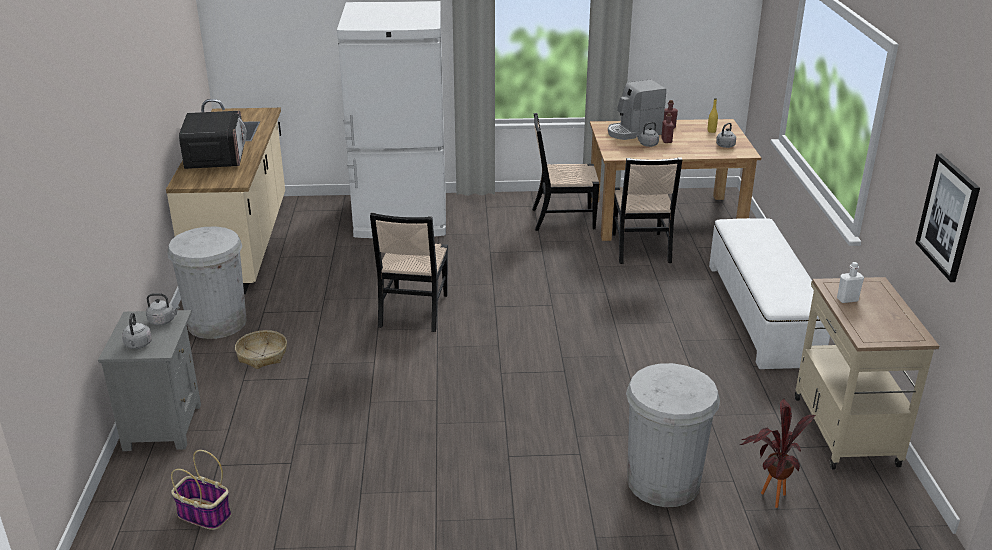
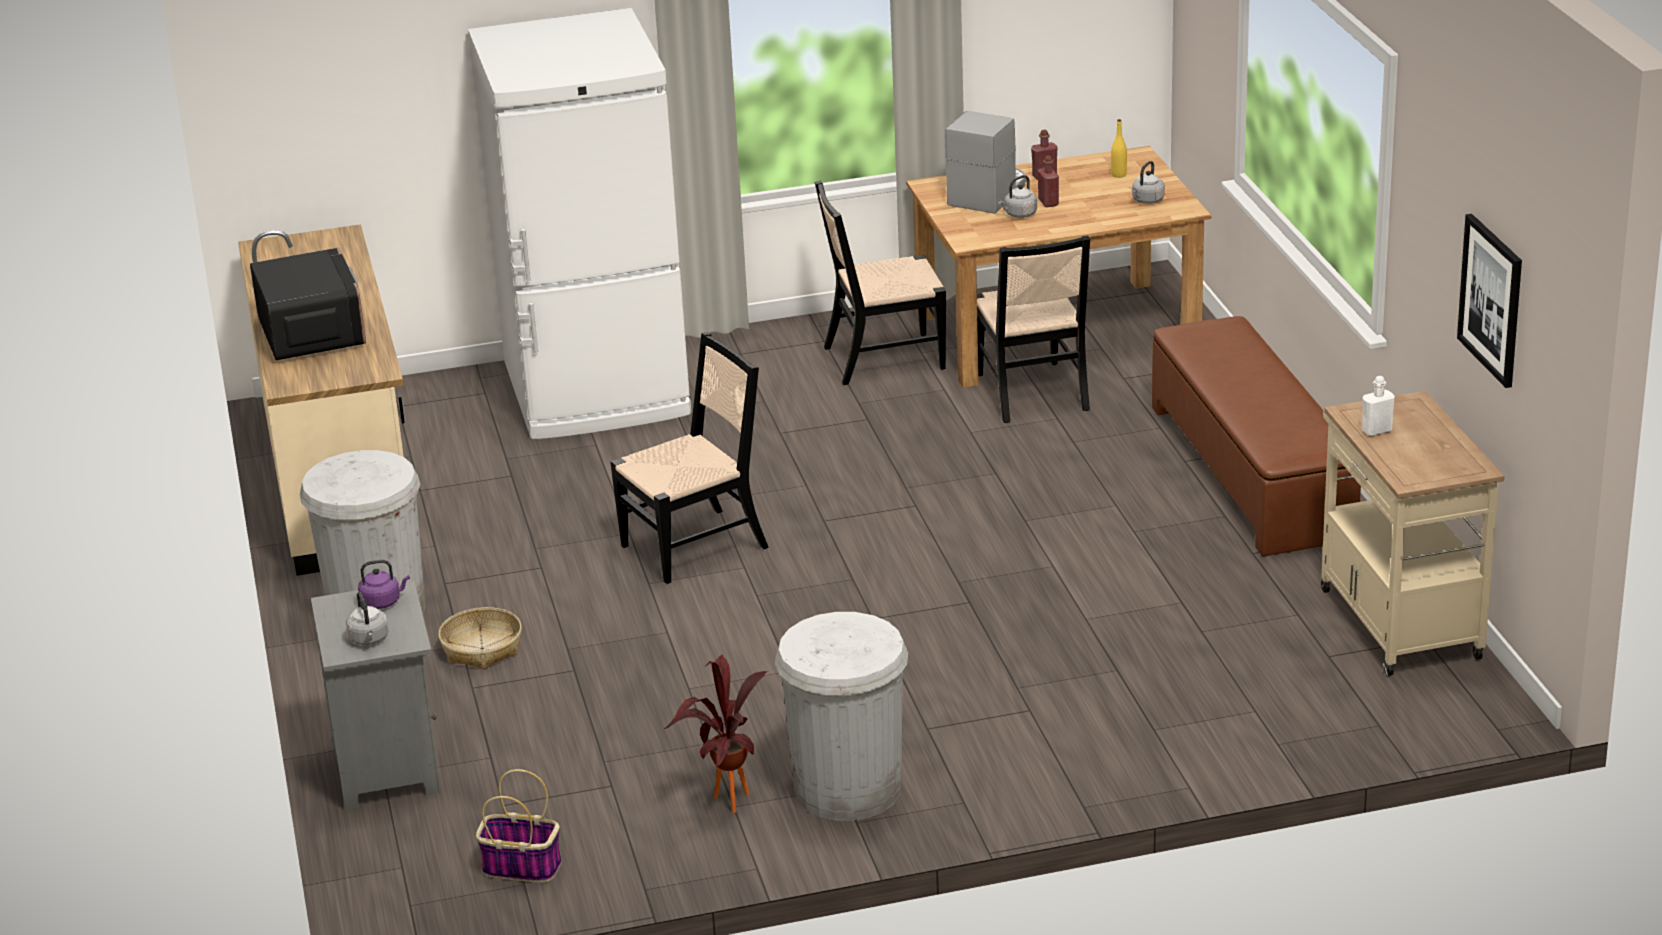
camera: 10 degrees left, 0 degrees up
(163, 321) = (383, 602): grey kettle -> purple kettle
(414, 311) = (694, 547): chair -> chair turned 120 degrees counterclockwise
(633, 132) = (988, 193): coffee machine -> coffee machine turned 150 degrees clockwise
(663, 482) = (1158, 727): white trash can -> white trash can (848, 789)
(762, 313) = (1252, 471): white bench -> brown bench
(766, 496) = (1304, 723): potted plant -> potted plant (722, 800)

